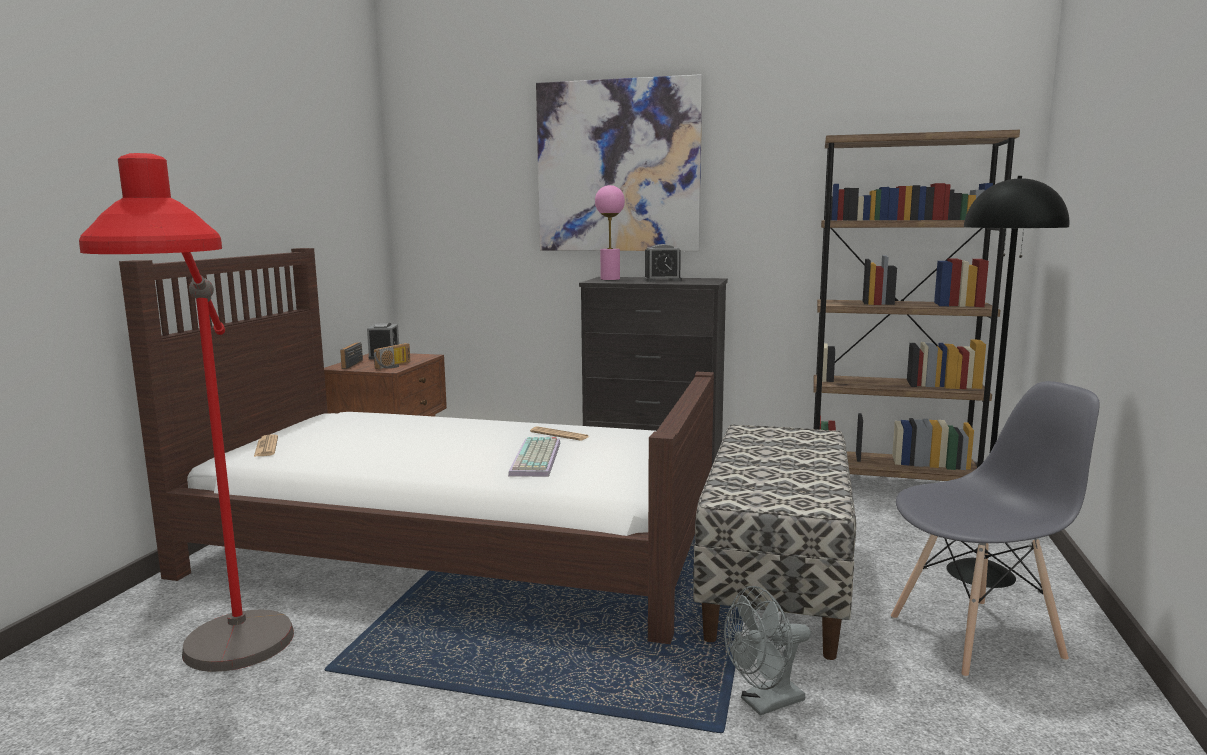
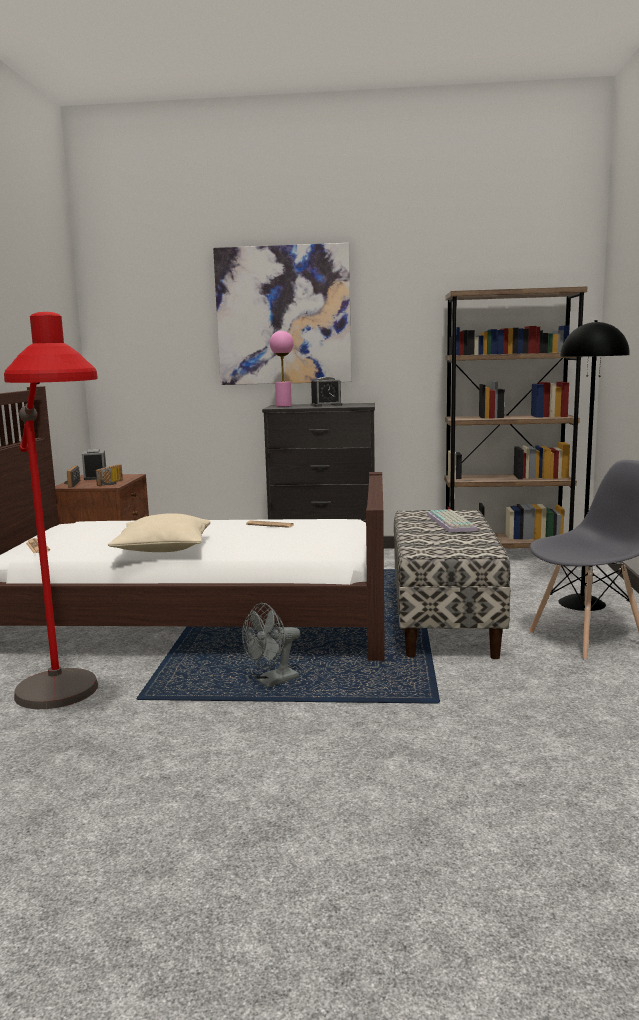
camera: 10 degrees left, 0 degrees up
(406, 462) = (163, 548): none -> beige pillow
(537, 459) = (264, 540): keyboard -> keyboard (452, 522)
(765, 703) = (461, 685): grey fan -> grey fan (272, 682)

